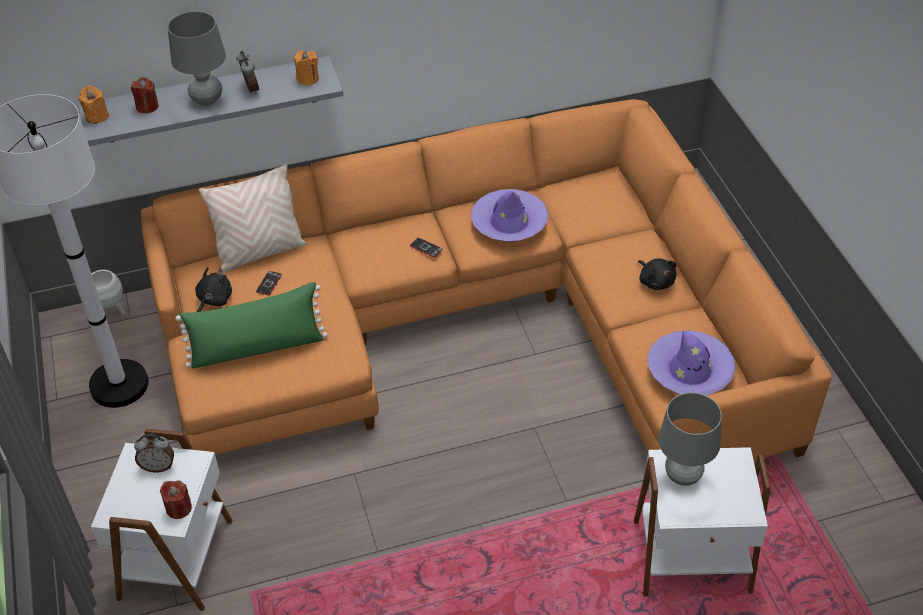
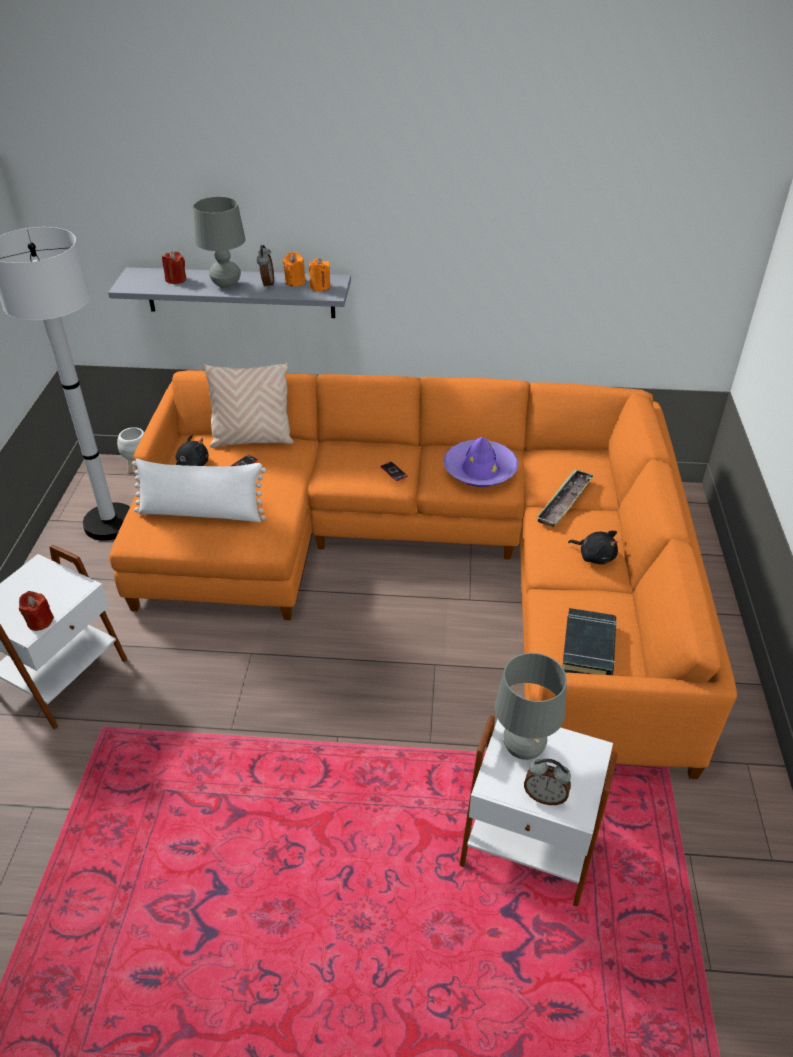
camera: 20 degrees right, 5 degrees down
(97, 116) = (132, 278): orange candle -> orange candle (295, 282)
(158, 466) = (49, 581): alarm clock -> alarm clock (545, 796)
(257, 348) = (202, 513): green pillow -> white pillow
(603, 233) = (564, 501): none -> tray
(656, 281) = (595, 556): black plush toy -> black plush toy turned 45 degrees counterclockwise
(690, 370) = (589, 648): purple hat -> black book

